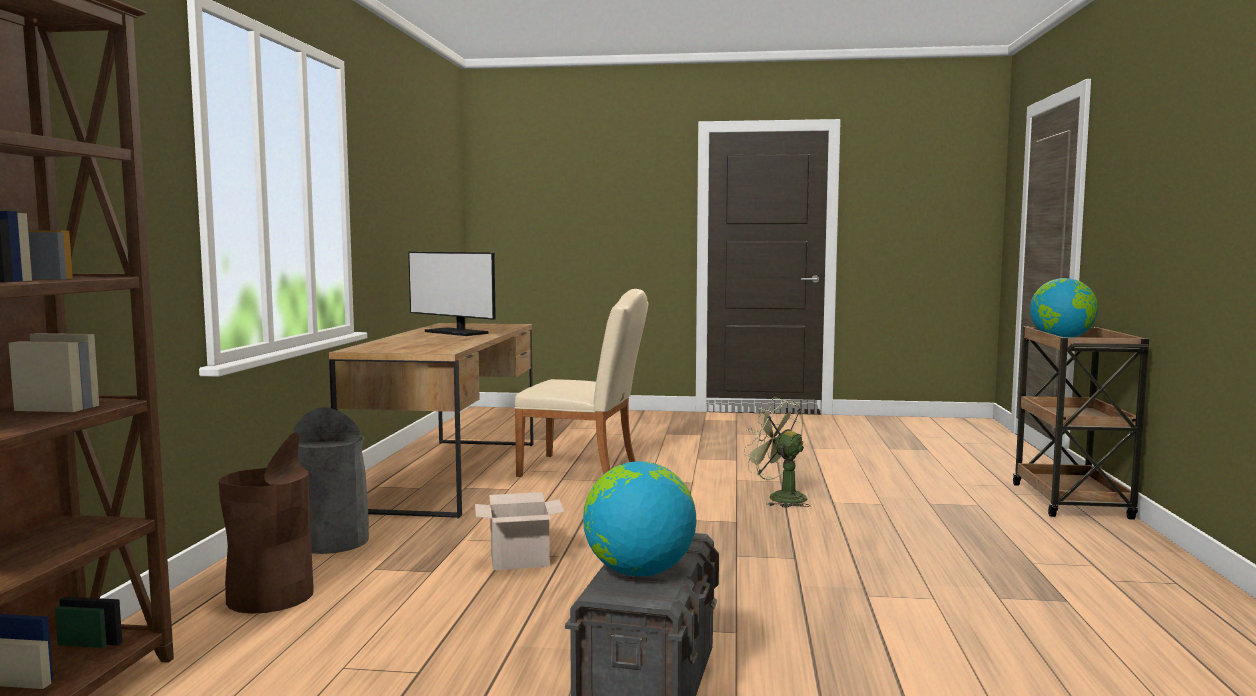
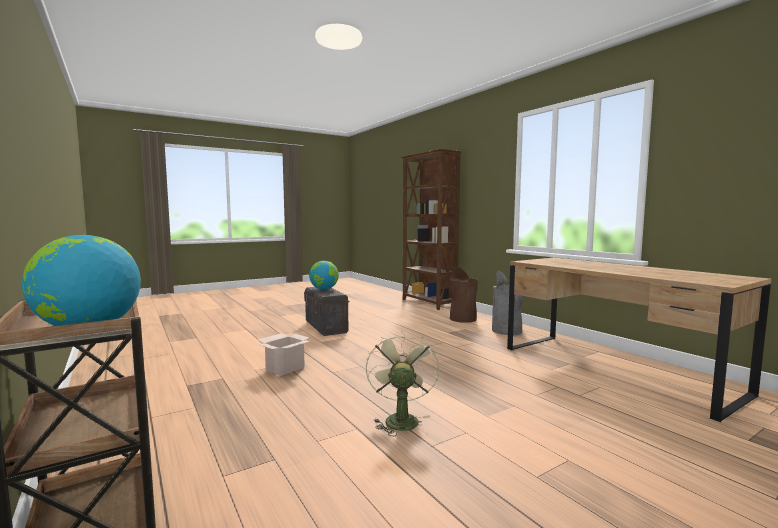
camera: 140 degrees right, 0 degrees up
(456, 332) = (641, 270): monitor -> none
(518, 560) = (434, 341): cardboard box -> cardboard box (285, 368)
(586, 469) = (580, 402): beige chair -> none
(779, 498) = (400, 419): green fan -> green fan turned 90 degrees counterclockwise

